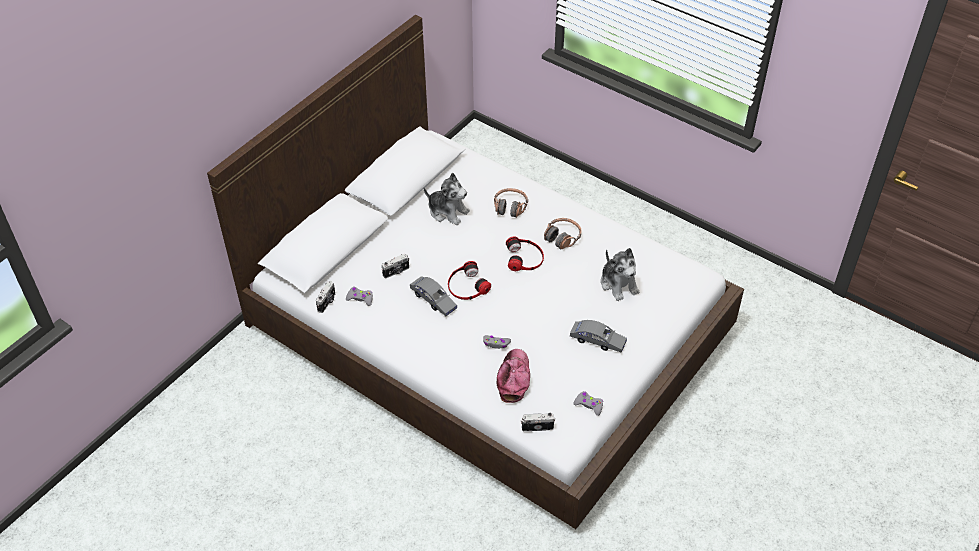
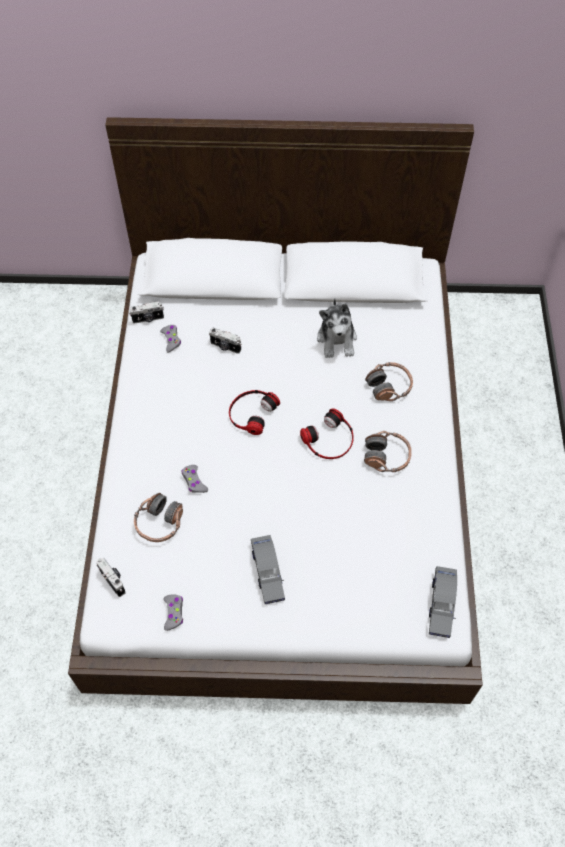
camera: 55 degrees right, 10 degrees up
(433, 300) = (212, 397): grey toy car -> grey toy car (441, 604)
(513, 378) = (159, 523): cap -> headphones
(618, 284) = (364, 547): plush toy -> none

